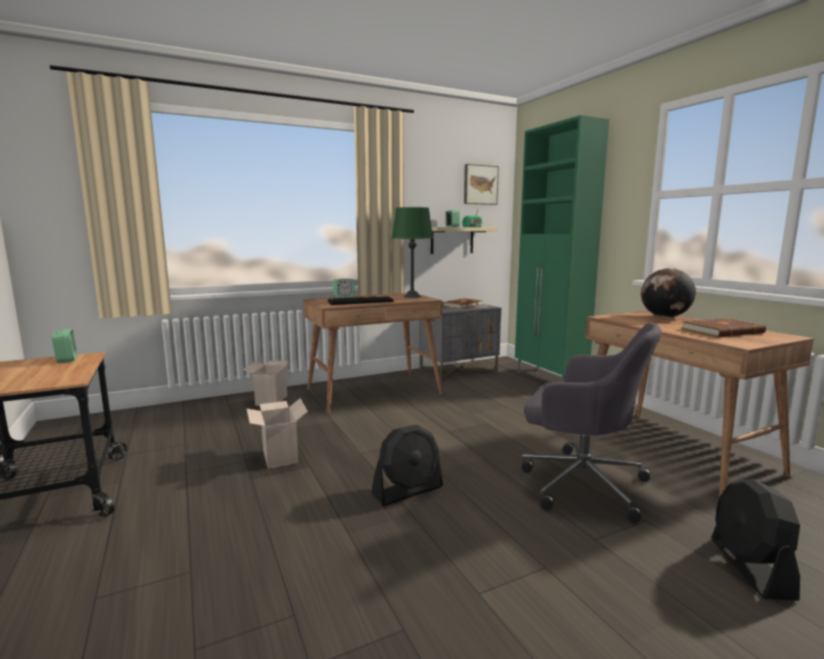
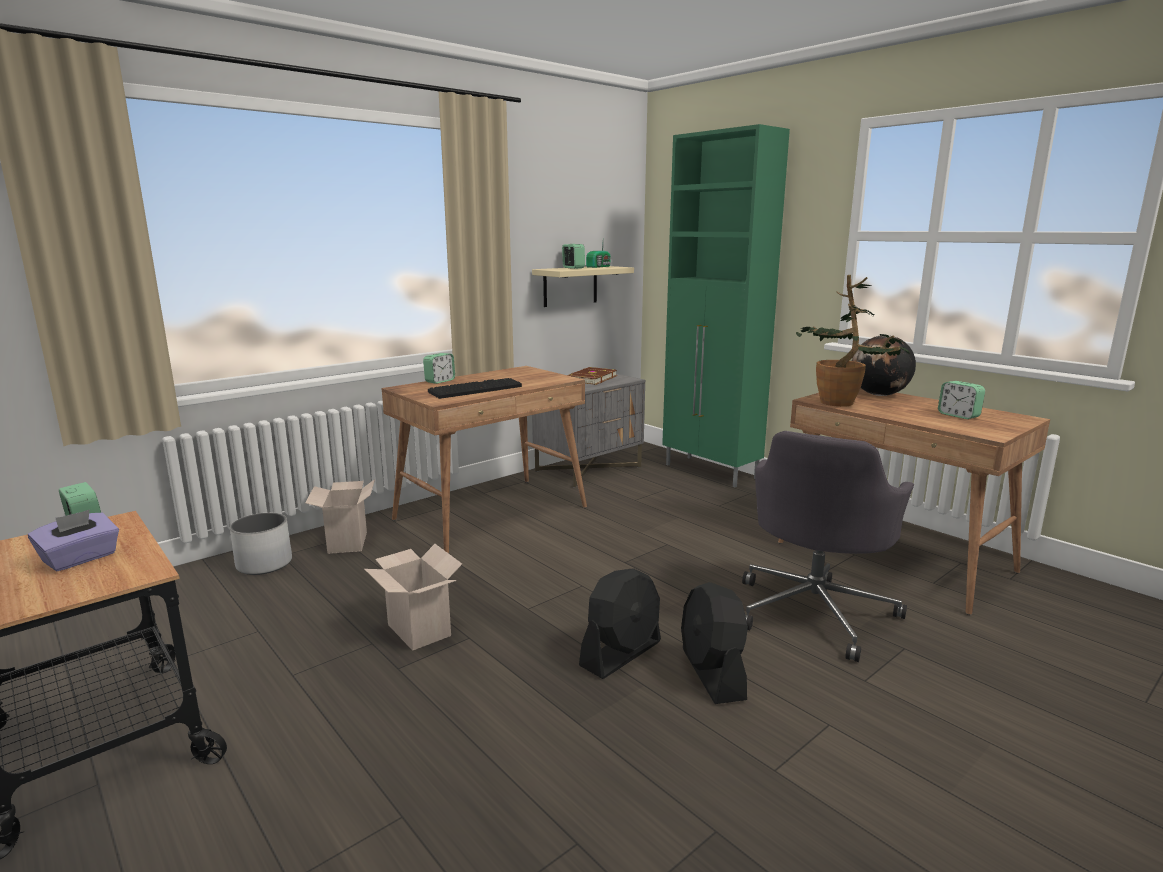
camera: 15 degrees left, 5 degrees up
(47, 371) = (80, 559): none -> purple tissue box
(214, 407) = (264, 564): none -> white planter
(412, 296) = (536, 374): green table lamp -> none
(480, 185) = (603, 205): picture -> none
(580, 482) = (815, 611): grey office chair -> grey office chair turned 105 degrees clockwise
(626, 321) = (843, 404): none -> potted plant
(723, 331) = (958, 415): brown book -> alarm clock
(750, 568) = (1025, 686): black fan -> black fan (712, 674)

